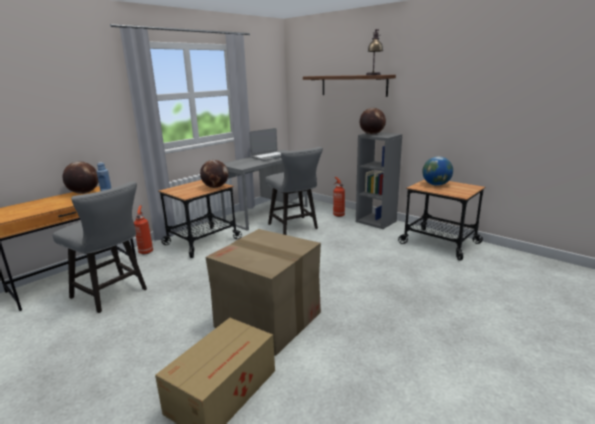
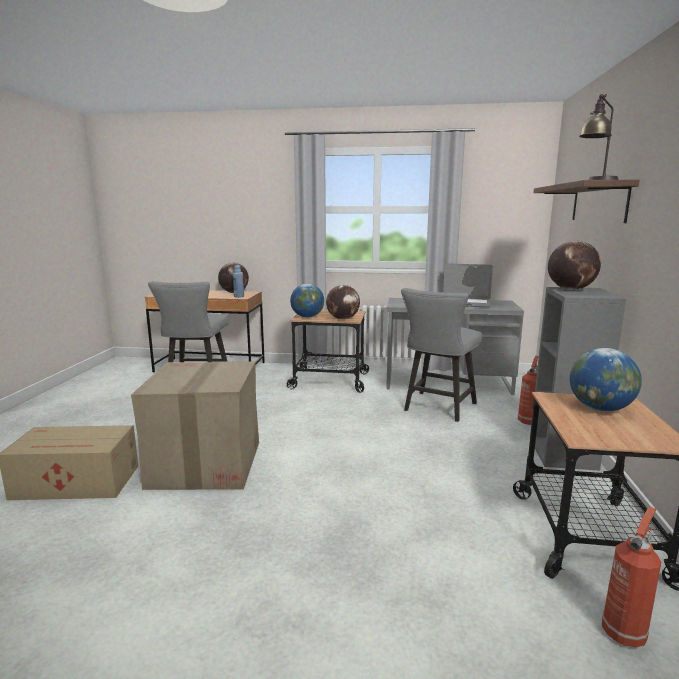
camera: 55 degrees right, 5 degrees down
(146, 251) = (279, 370): fire extinguisher -> fire extinguisher (623, 632)
(187, 193) = (307, 317): none -> globe

